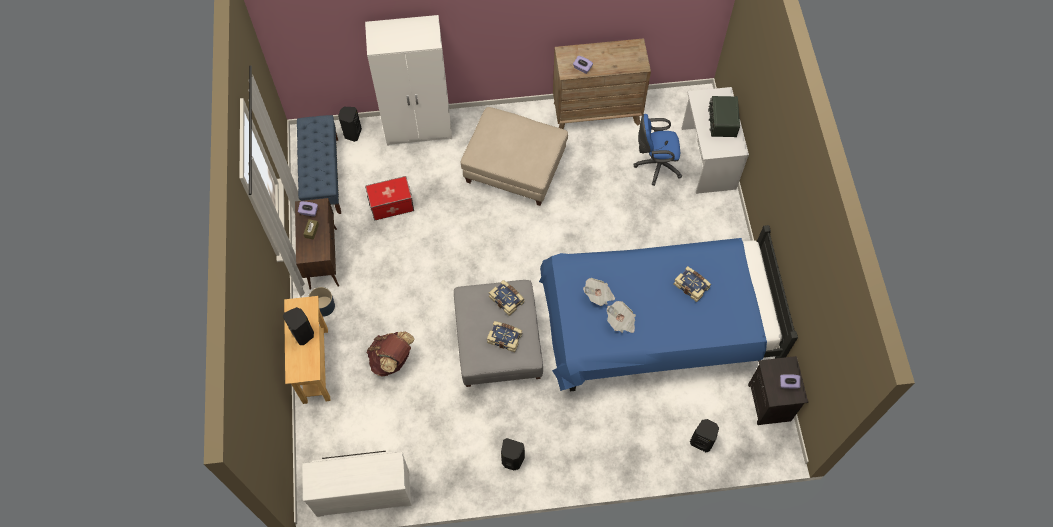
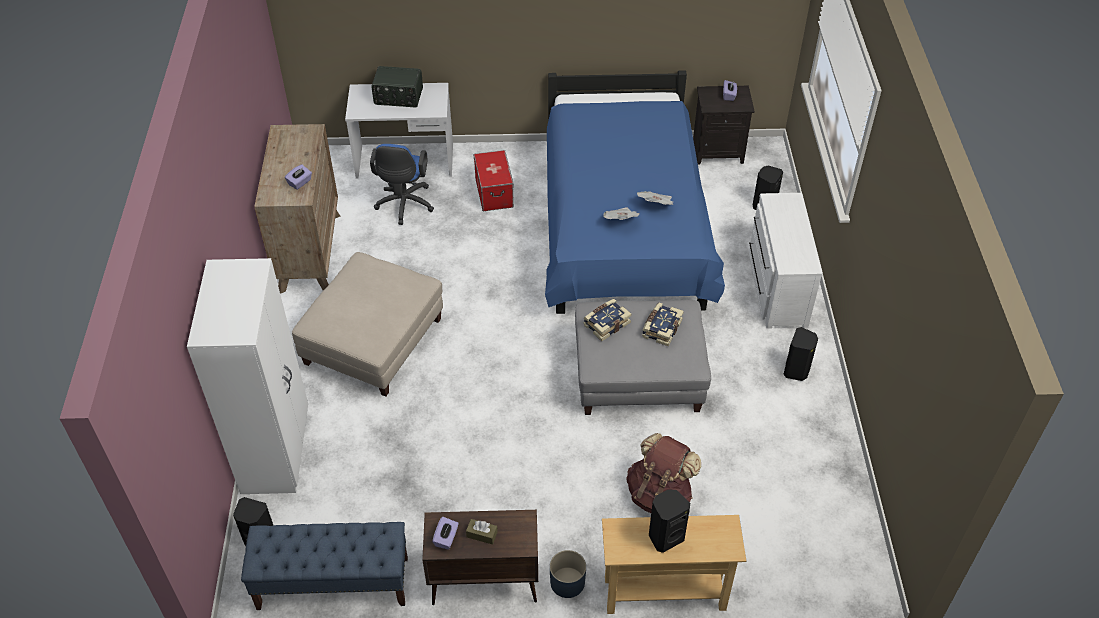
camera: 85 degrees left, 15 degrees down
(363, 491) = (850, 533): white dresser -> white dresser (775, 287)
(391, 205) = (405, 489): storage box -> storage box (494, 192)
(692, 285) = (613, 145): book -> none

